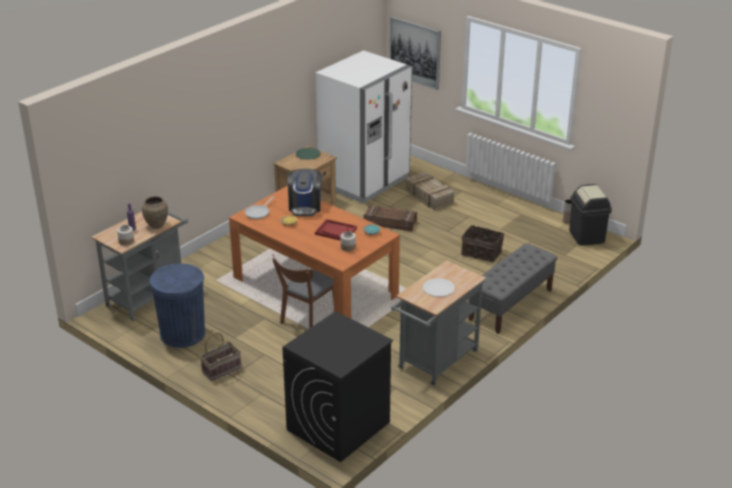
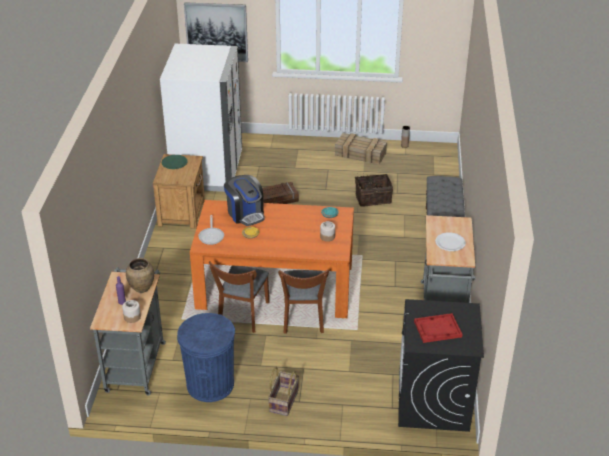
camera: 35 degrees left, 5 degrees up
(263, 297) = (242, 316): none -> brown chair
(335, 231) = (299, 226): red tray -> red tray (437, 329)
(430, 197) = (278, 164): crate -> crate (361, 154)
(587, 236) = (432, 153): black trash can -> none

